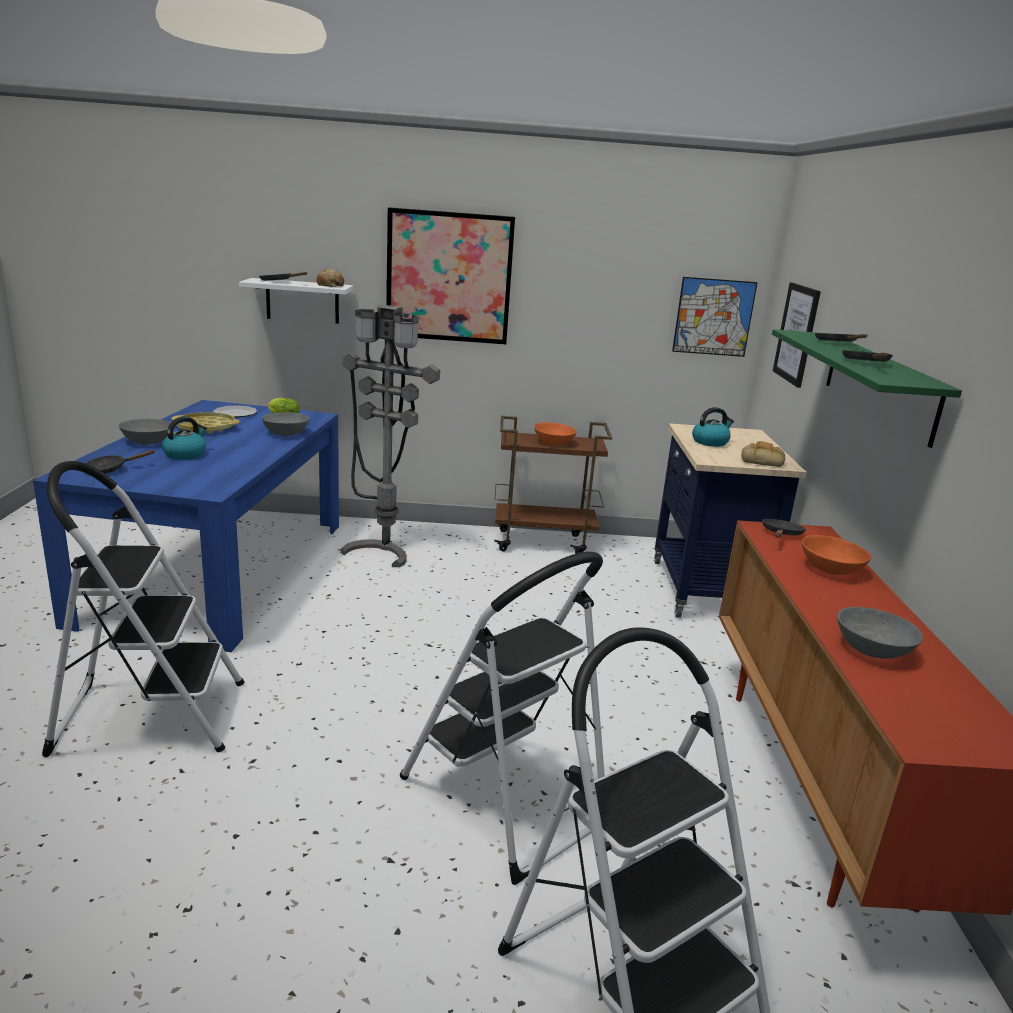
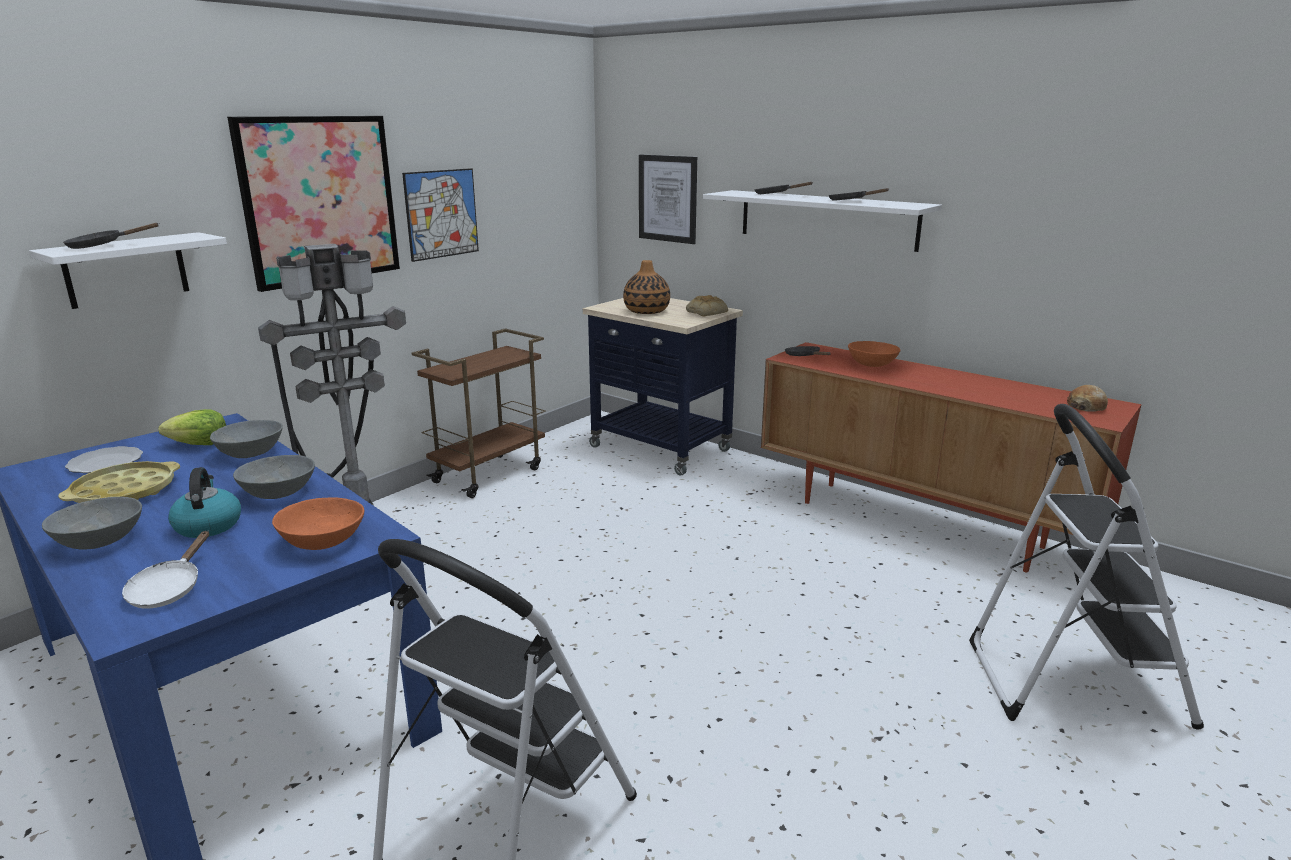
camera: 50 degrees left, 0 degrees up
(109, 470) = (169, 589): black frying pan -> white frying pan
(330, 285) = (182, 237): bread -> bread (1086, 406)
(504, 803) = (848, 651): step ladder -> none
(553, 443) = (485, 363): orange bowl -> orange bowl (322, 542)
(710, 442) = (646, 311): kettle -> vase
(713, 317) = (562, 199): picture -> picture (441, 214)
(872, 650) = (990, 393): grey bowl -> grey bowl (279, 493)
(879, 384) = (826, 219): green shelf -> white shelf

